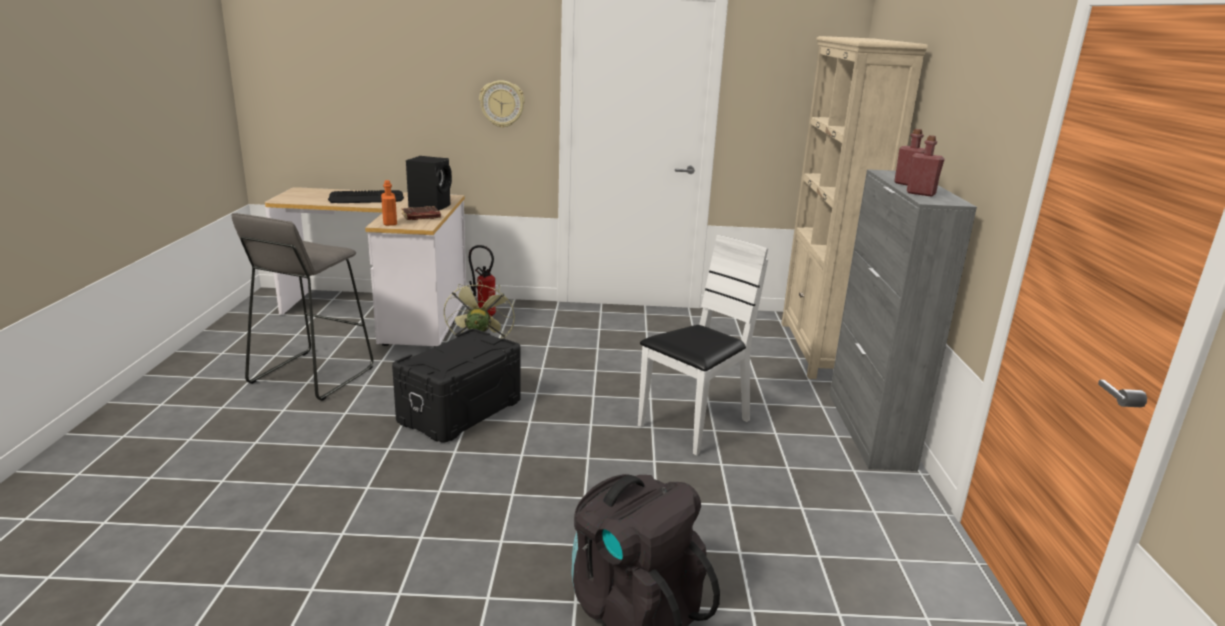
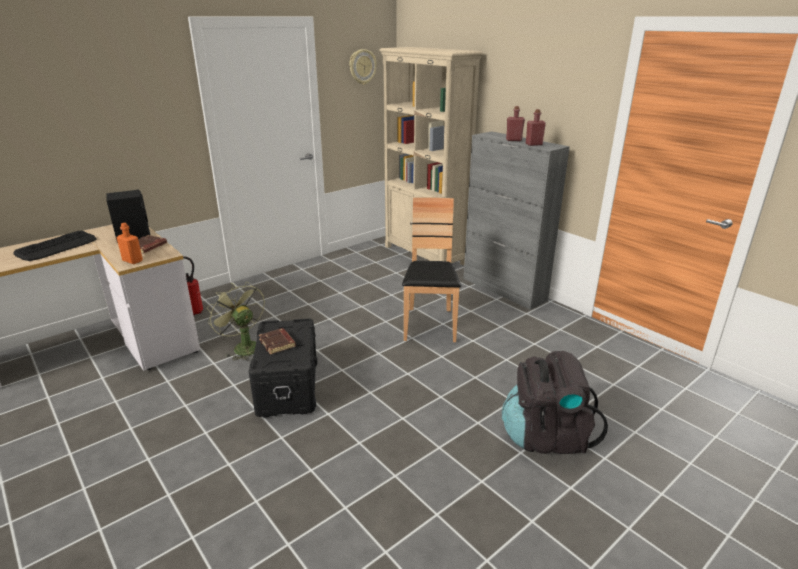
camera: 40 degrees left, 5 degrees up
(311, 375) = (125, 421): grey stool -> none
(455, 352) = (278, 343): none -> brown book
(502, 104) = (155, 131): wall clock -> wall clock (362, 67)
(695, 424) = (429, 325): white chair -> brown chair

